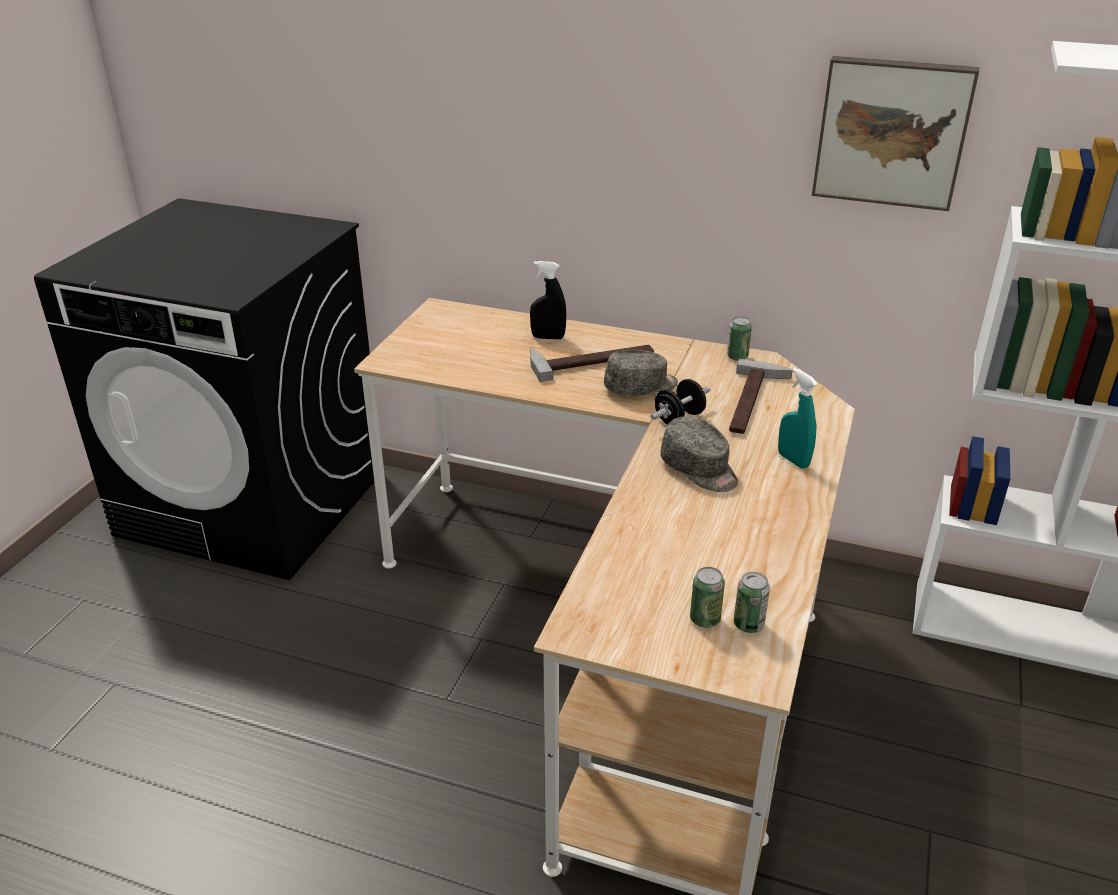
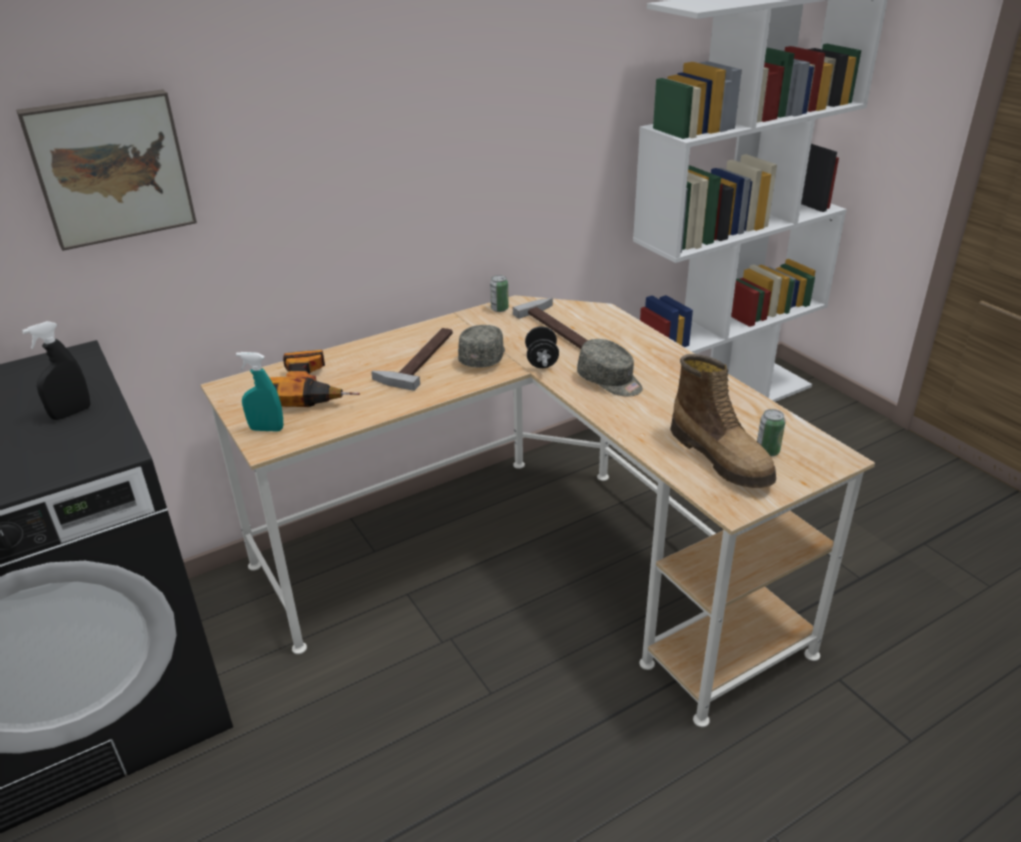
camera: 50 degrees left, 0 degrees up
(480, 340) = (311, 389): none -> power drill
(548, 337) = (358, 361): black spray bottle -> black spray bottle (71, 413)
(654, 592) = (721, 457): none -> boot
(699, 470) = (610, 381): grey cap -> grey cap turned 45 degrees clockwise
(748, 624) = (786, 438): can -> none
(793, 460) = (640, 347): turquoise spray bottle -> turquoise spray bottle (266, 429)
(892, 132) = (560, 94): picture -> picture (111, 168)

